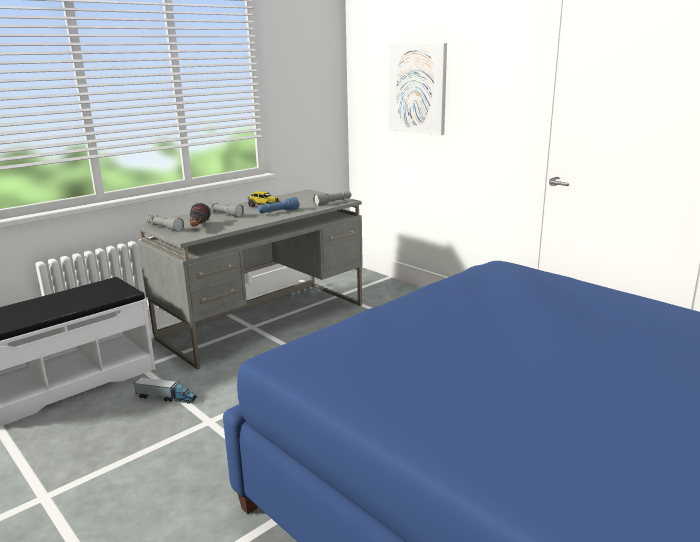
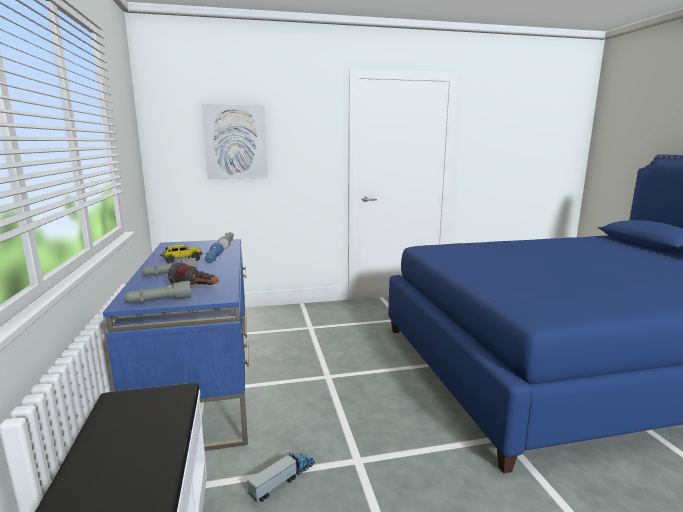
camera: 60 degrees left, 5 degrees down
(264, 321) = (202, 381): grey desk -> blue desk

